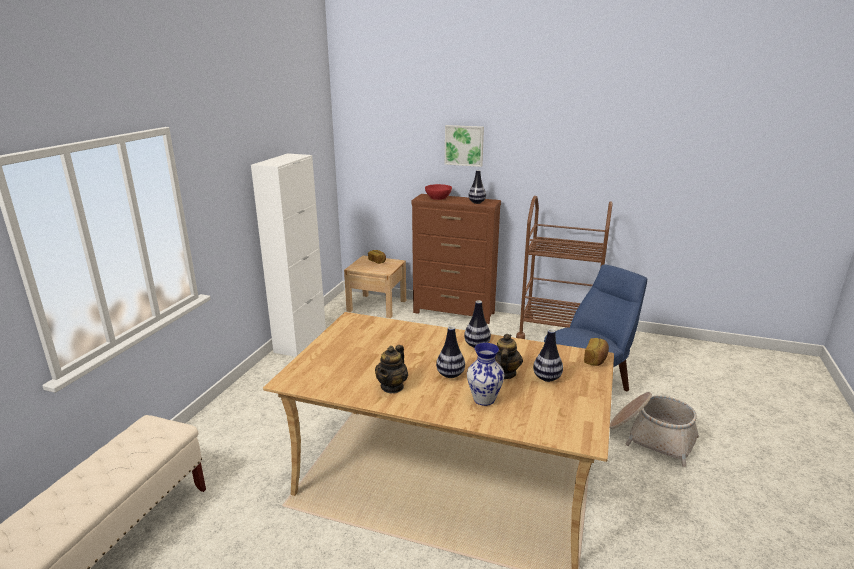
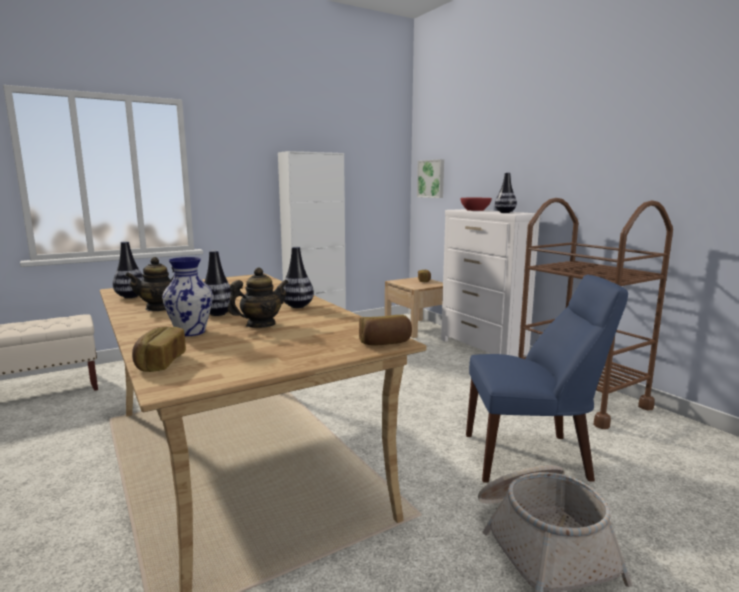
camera: 40 degrees right, 10 degrees down
(454, 313) = (482, 349): brown dresser -> white dresser
(464, 145) = (510, 150): picture -> picture (431, 179)
(539, 430) = (159, 363): none -> bread
(546, 378) = (288, 338): vase -> vase (130, 296)

